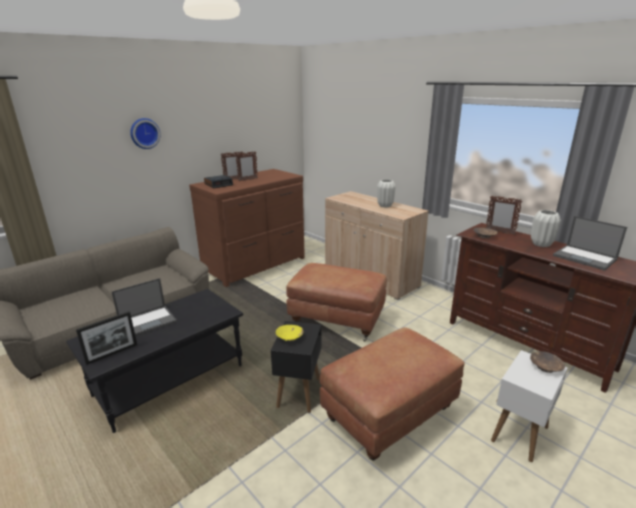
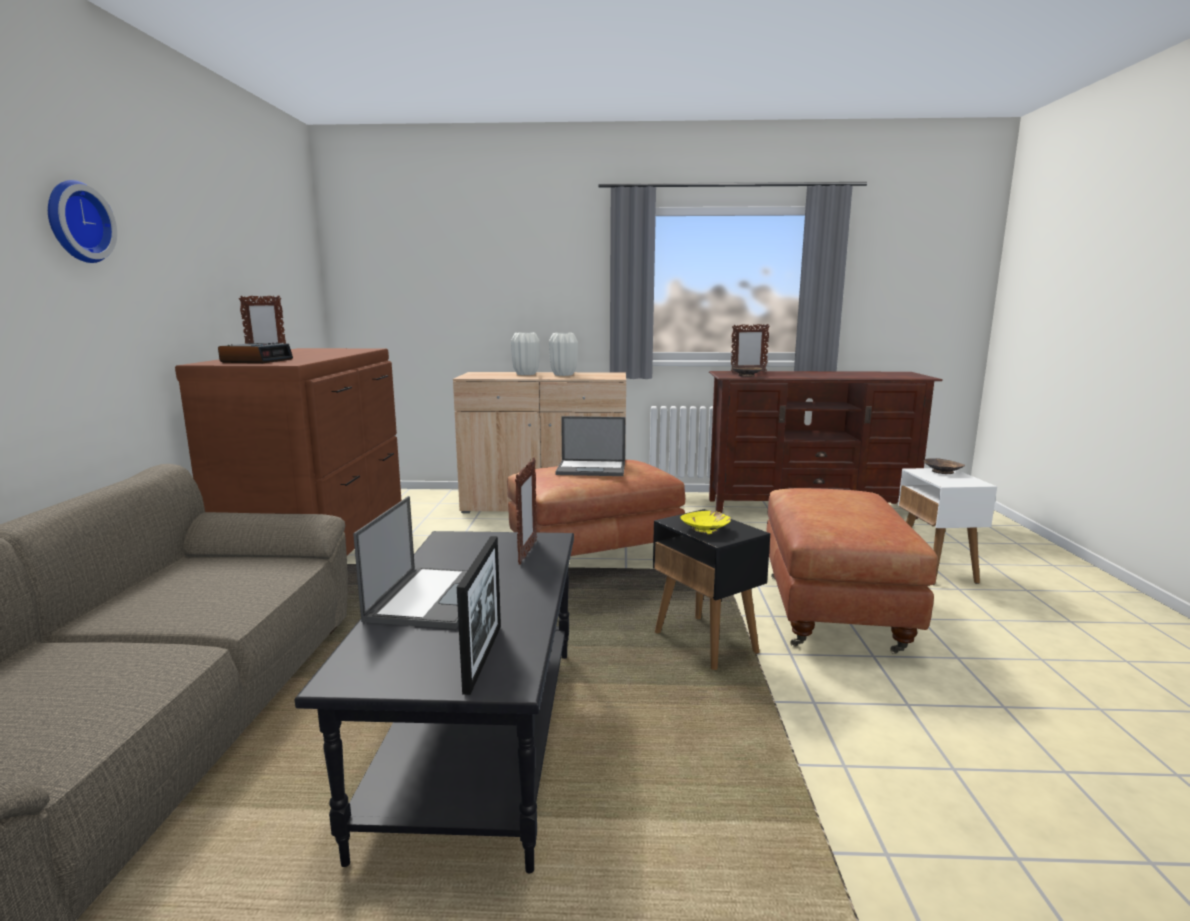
camera: 45 degrees left, 10 degrees down
(248, 180) = (299, 355): picture frame -> picture frame (527, 552)
(541, 244) = (804, 373): white vase -> white vase (526, 374)
(585, 258) = (858, 374): laptop -> laptop (592, 469)

